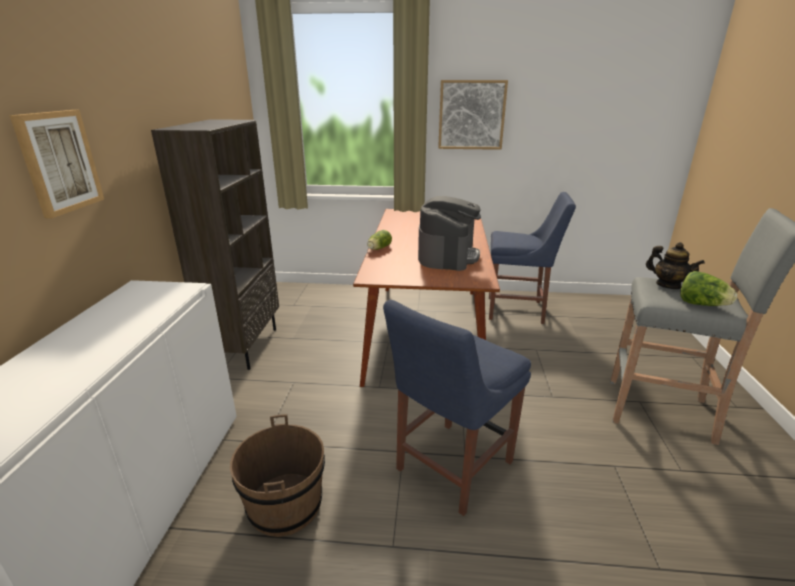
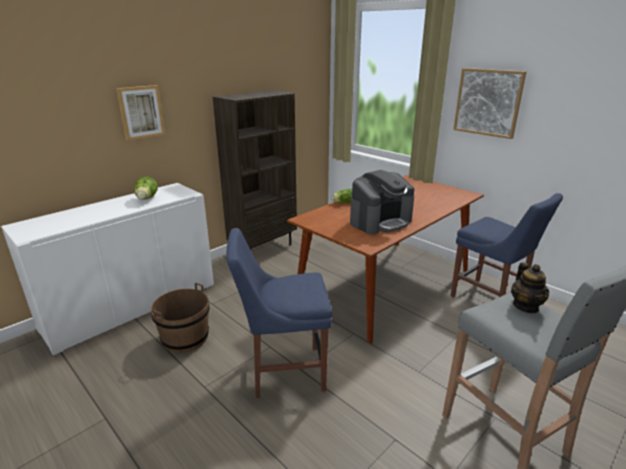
camera: 40 degrees right, 0 degrees up
(701, 304) = (520, 332): lettuce -> lettuce (146, 199)

